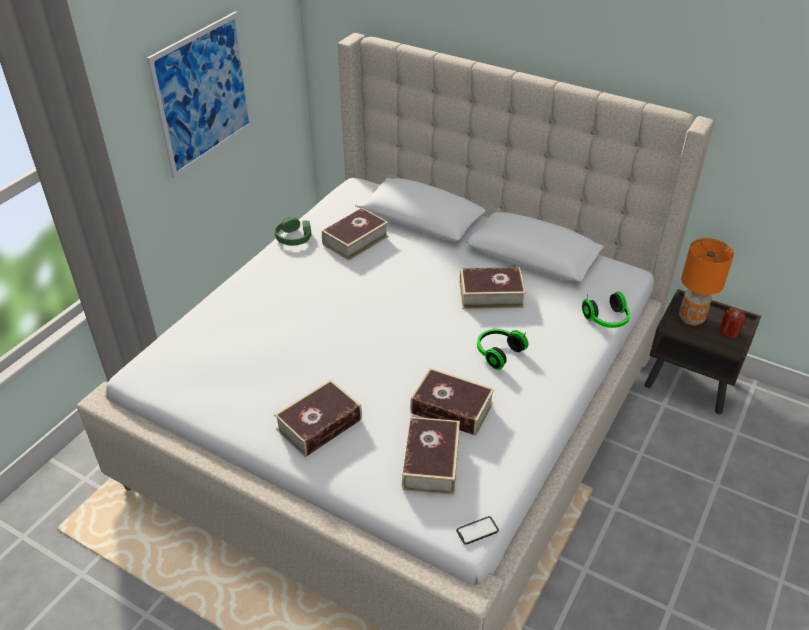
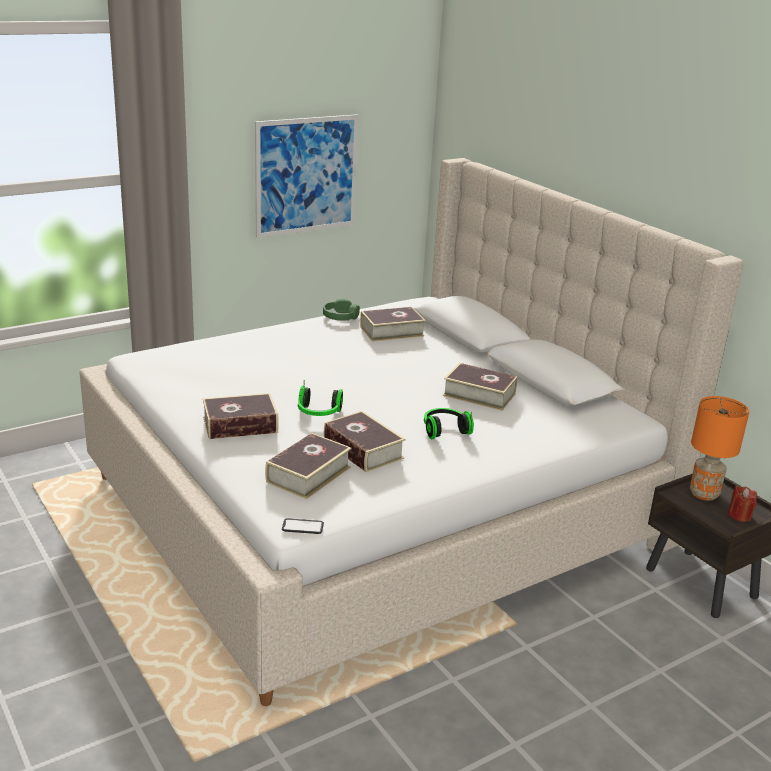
camera: 25 degrees right, 15 degrees down
(607, 320) = (578, 441): headphones -> headphones (318, 413)

